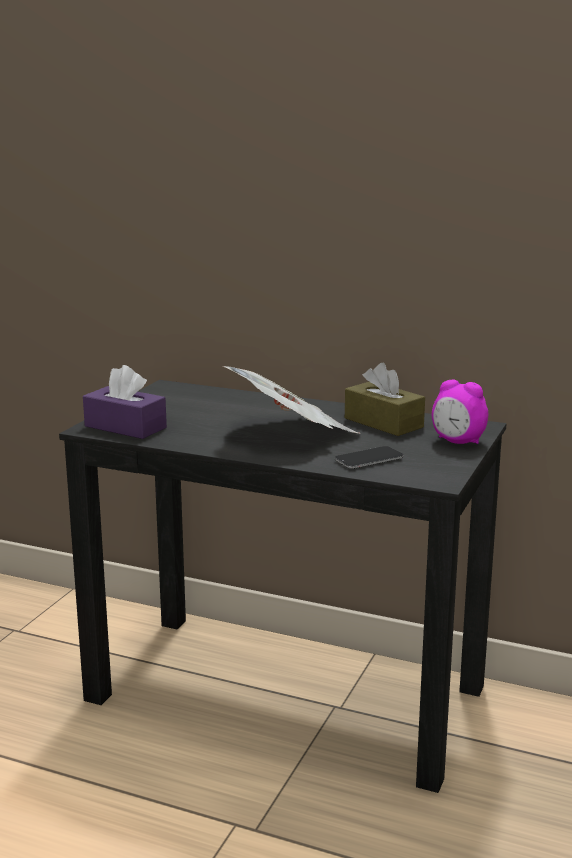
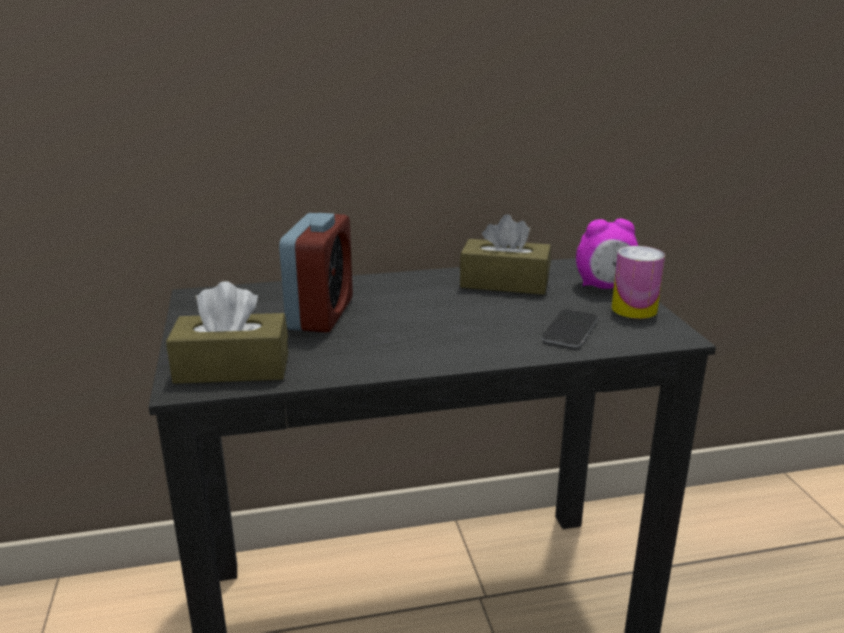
camera: 35 degrees left, 5 degrees up
(125, 427) = (232, 368): purple tissue box -> brown tissue box
(222, 412) = (321, 314): none -> alarm clock
(292, 434) = (443, 321): newspaper -> none
(447, 460) = (634, 309): none -> can

